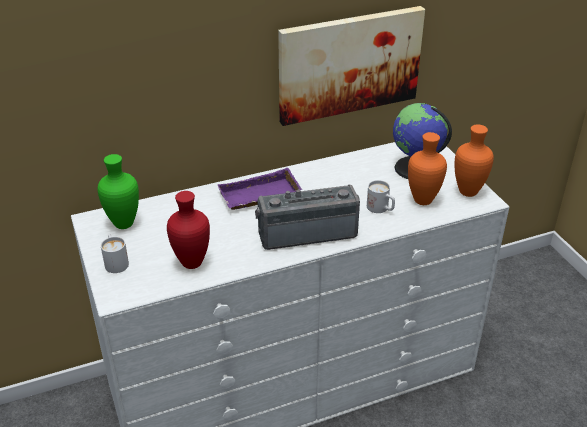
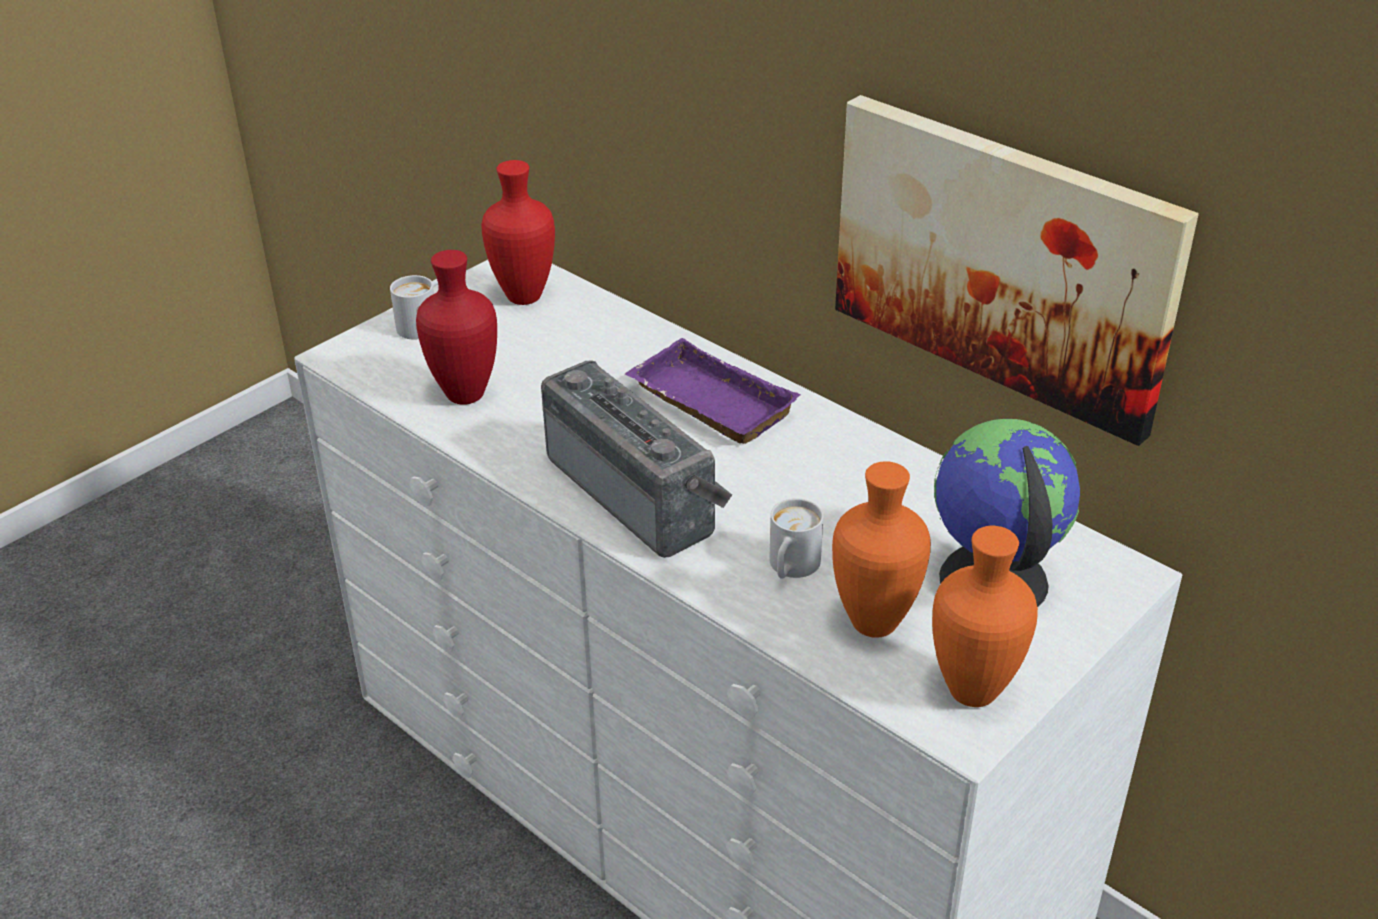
camera: 65 degrees right, 0 degrees up
(124, 223) = (526, 296): green vase -> red vase

